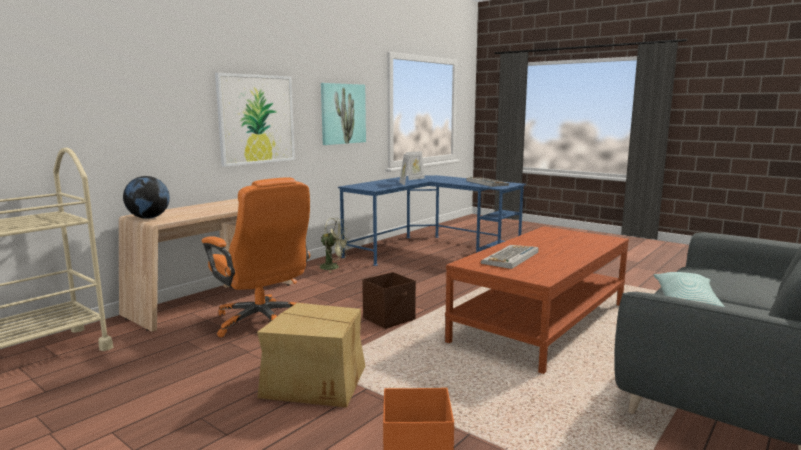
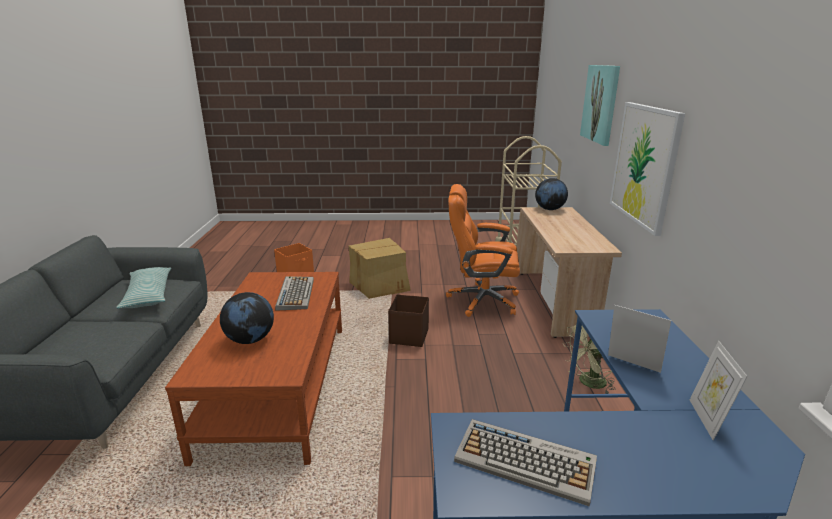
camera: 140 degrees right, 10 degrees up
(343, 114) = (746, 203): picture -> picture (600, 103)
(567, 243) = (250, 340): none -> globe

